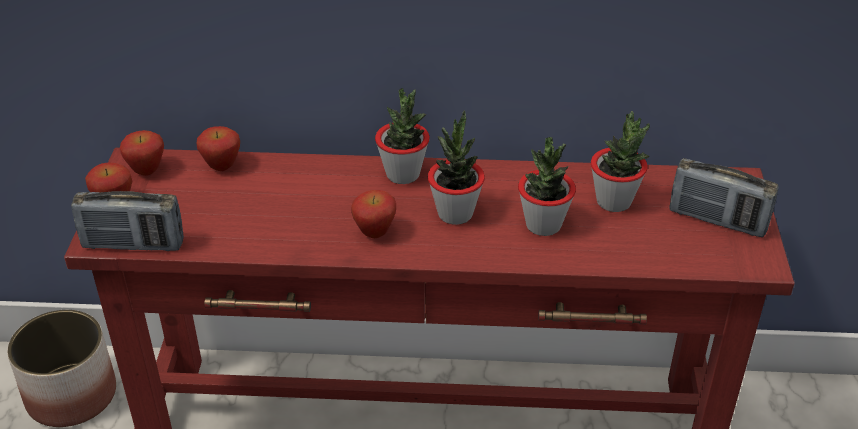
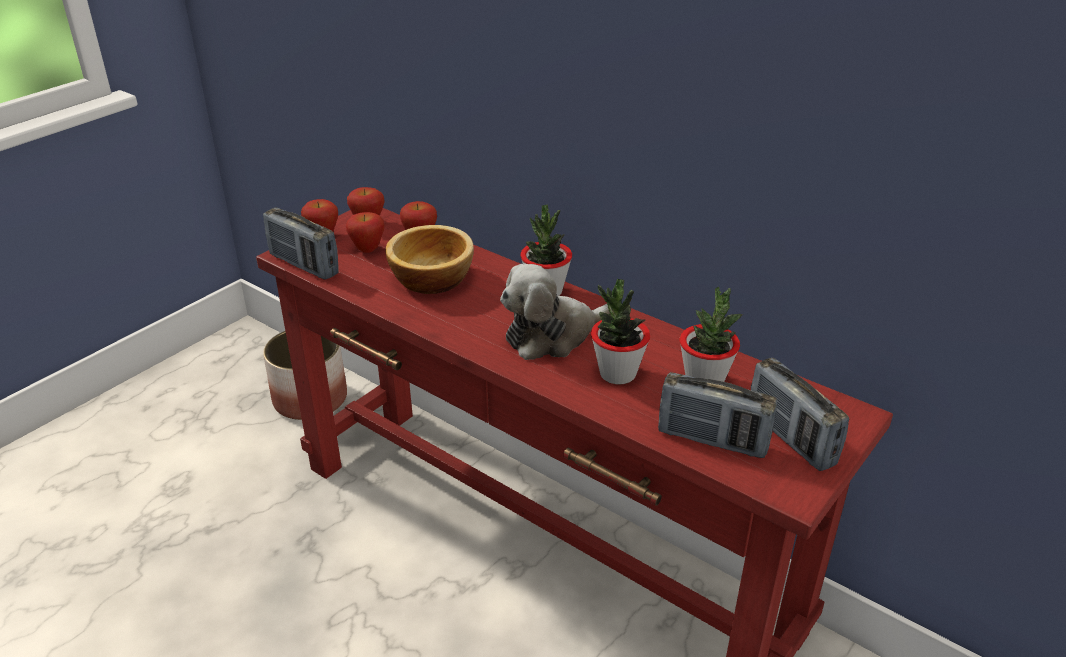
camera: 35 degrees right, 5 degrees down
(282, 204) = (431, 278): none -> bowl
(374, 233) = (473, 324): apple -> apple (368, 249)
(455, 213) = (553, 335): potted plant -> plush toy
(669, 248) = (712, 440): none -> radio

